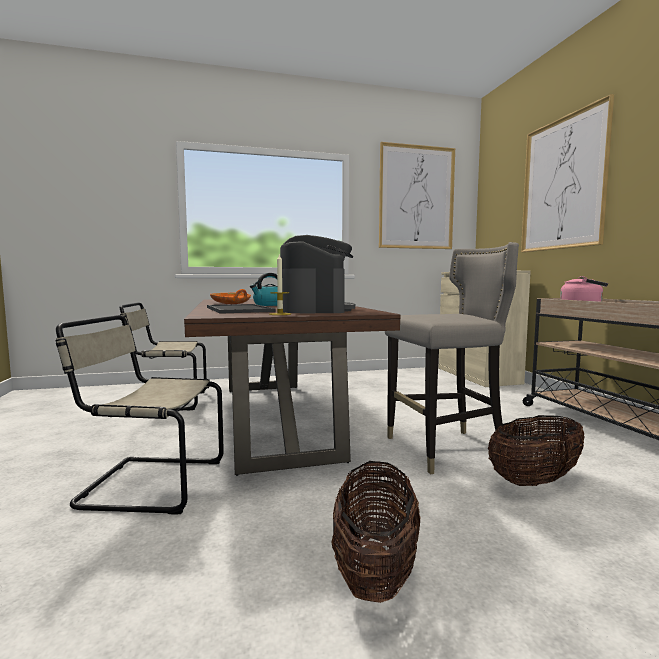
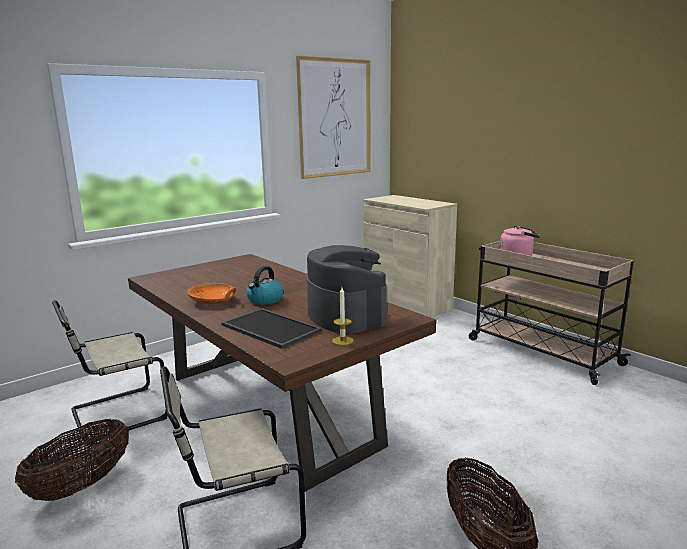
camera: 25 degrees left, 10 degrees up
(446, 449) = (448, 410): grey stool -> none
(535, 480) = (527, 426): basket -> basket (81, 485)
(562, 184) = (488, 125): picture -> none

